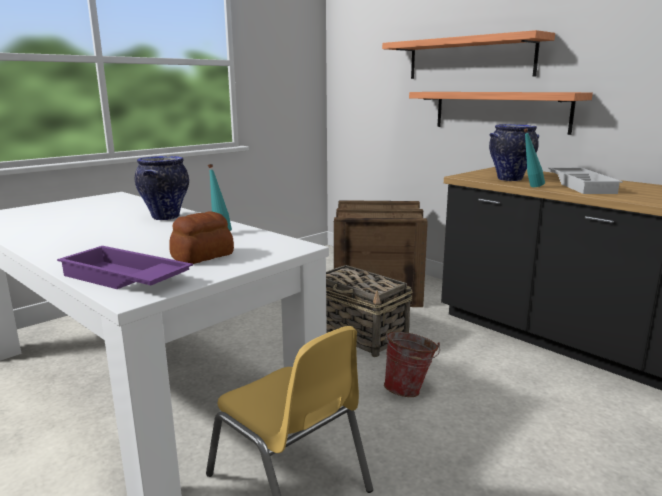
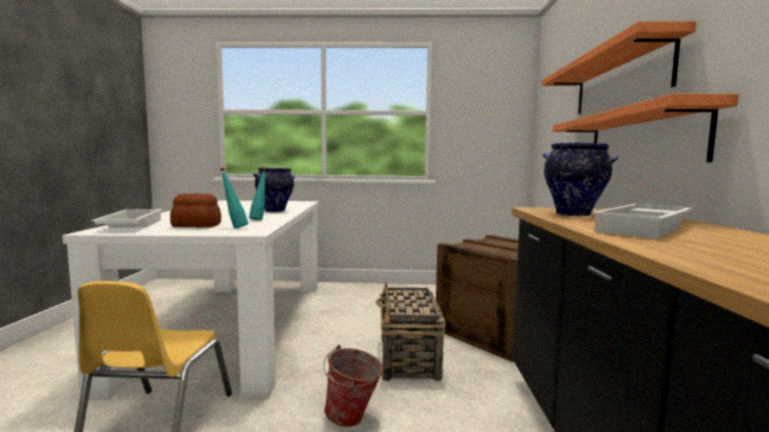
camera: 45 degrees right, 10 degrees down
(123, 279) = (130, 226): purple tray -> white tray
(530, 187) = (557, 220): turquoise bottle -> turquoise bottle (234, 227)

